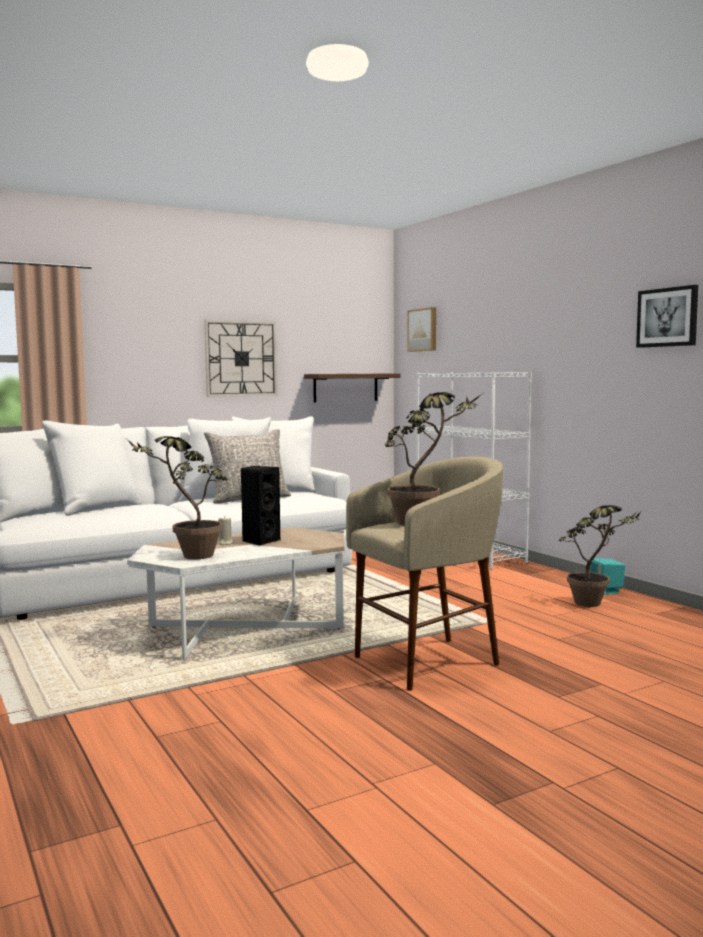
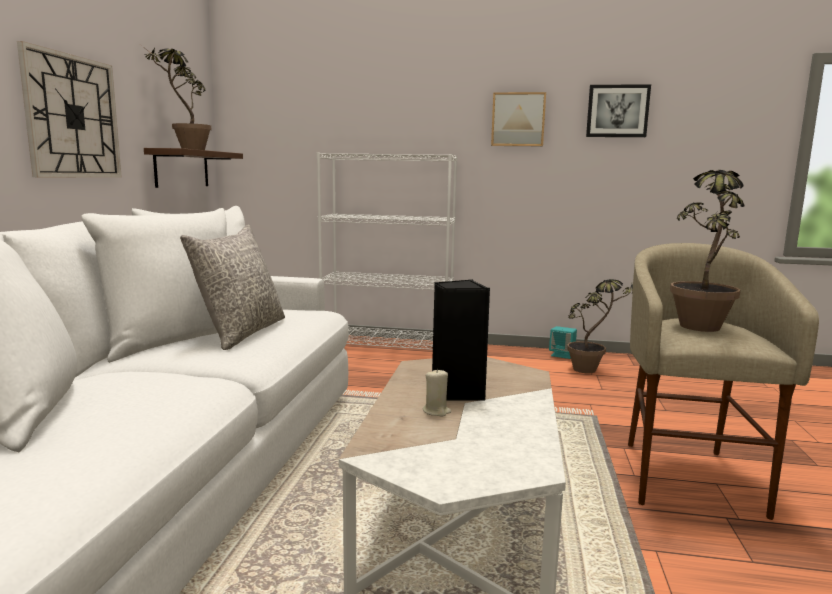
camera: 50 degrees left, 5 degrees up
(187, 556) = (487, 455): potted plant -> potted plant (185, 149)
(423, 330) = (274, 103): picture -> picture (518, 119)

